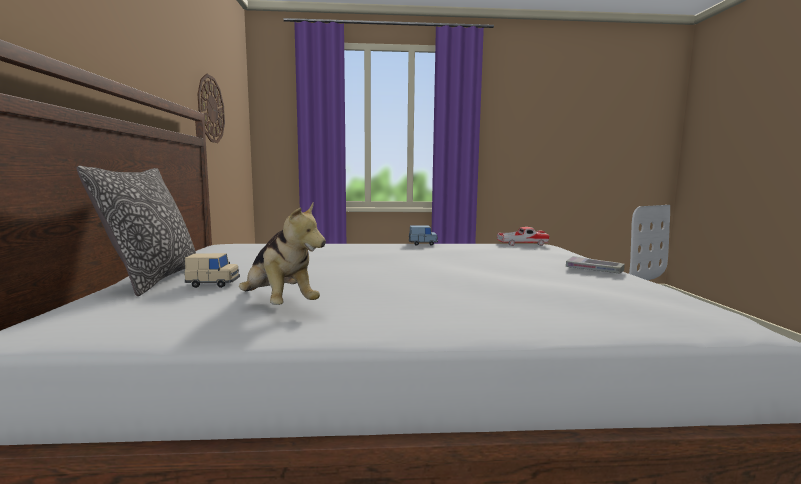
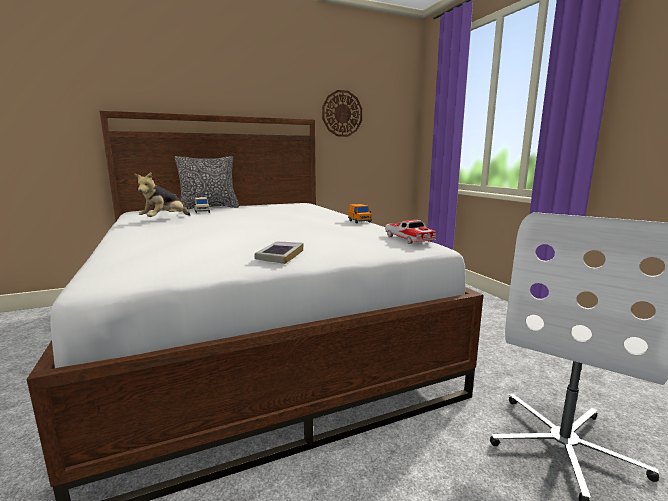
camera: 70 degrees right, 5 degrees up
(422, 244) = (359, 221): blue toy car -> orange toy car

